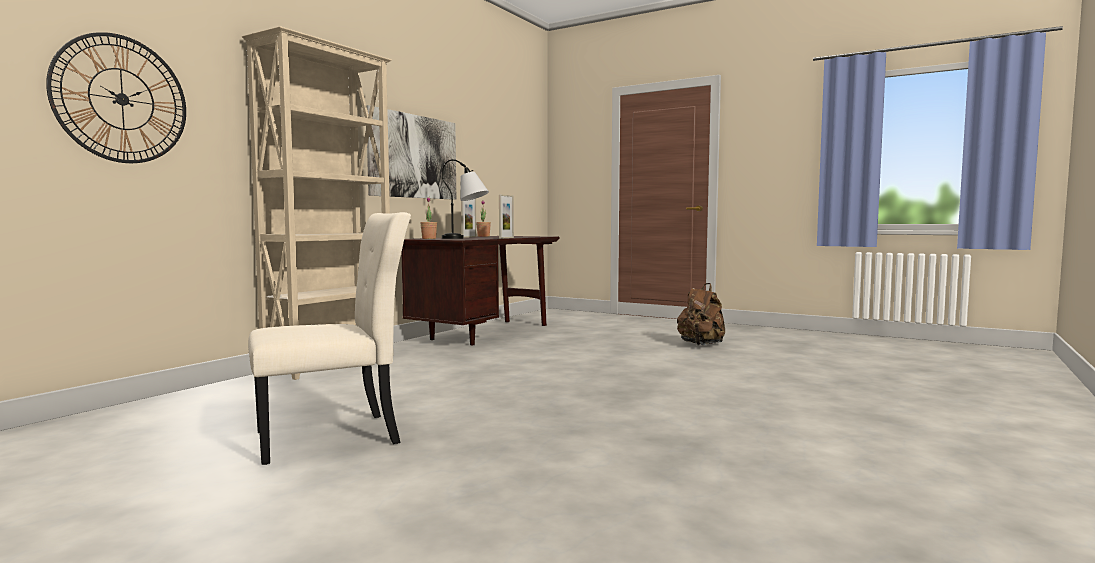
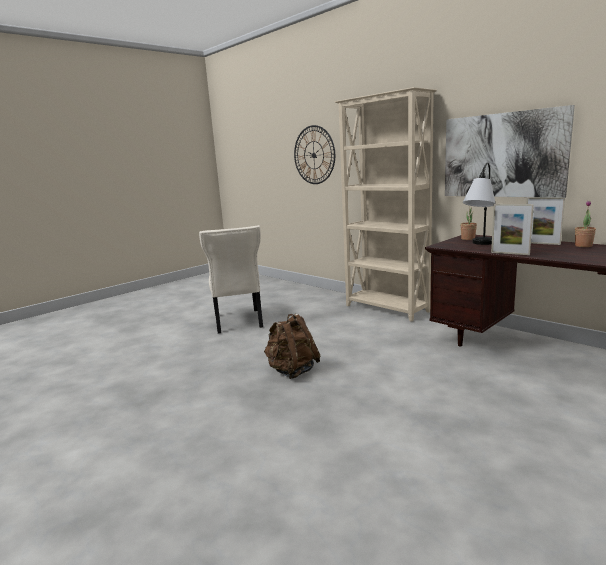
camera: 105 degrees right, 10 degrees up
(701, 345) = (486, 503): brown backpack -> brown backpack (292, 371)

